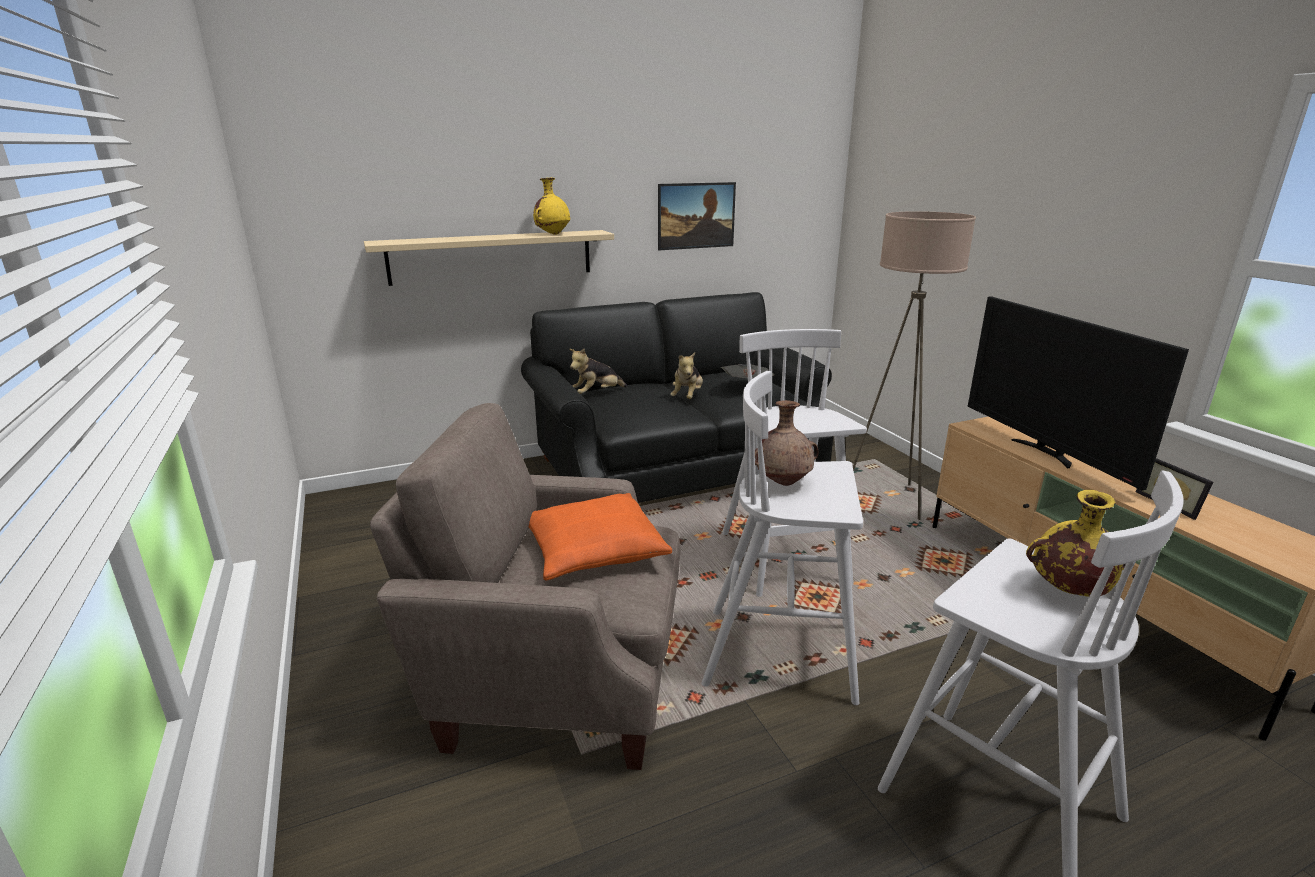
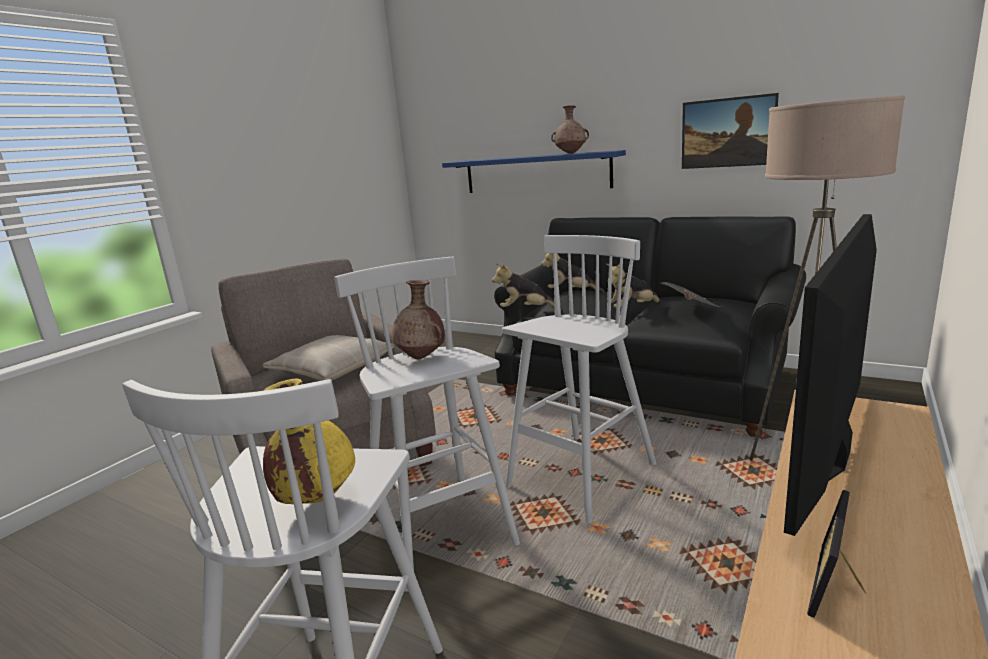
camera: 55 degrees right, 5 degrees down
(492, 257) = (535, 173): beige shelf -> blue shelf
(553, 234) = (571, 153): yellow vase -> brown vase
(592, 549) = (332, 368): orange pillow -> beige pillow
(611, 422) = (526, 310): none -> plush toy

